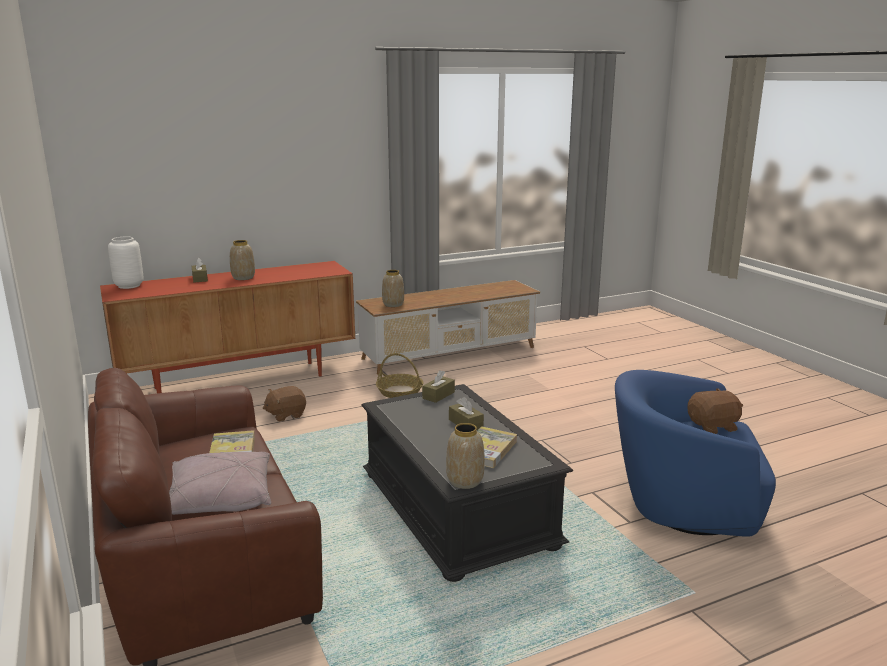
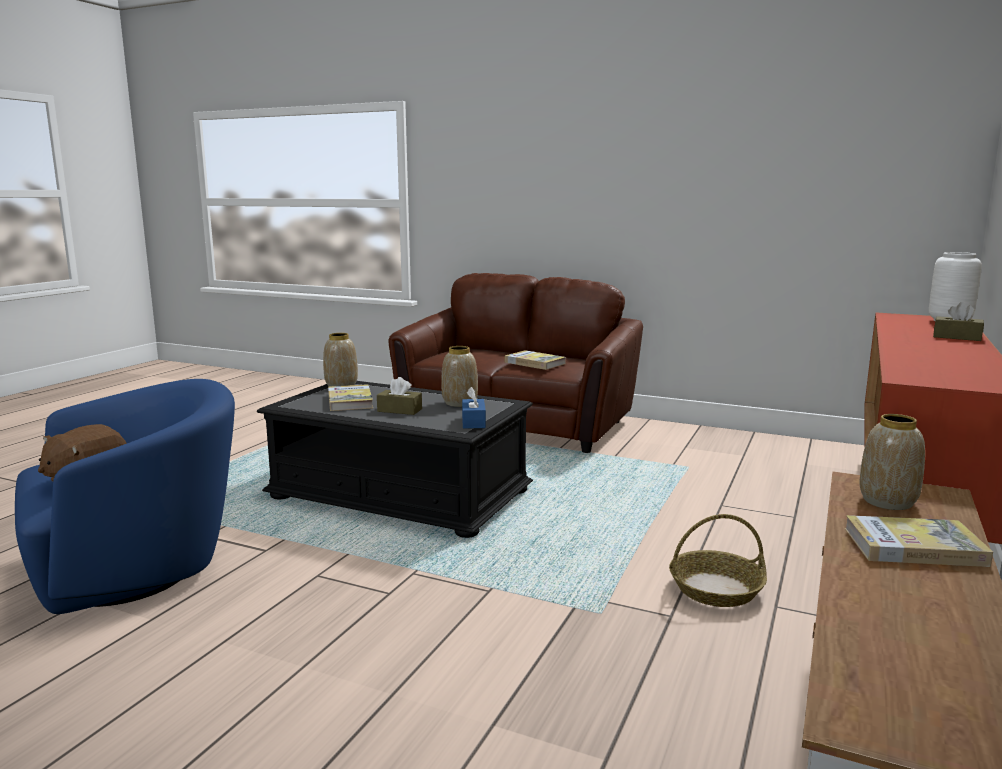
camera: 140 degrees right, 5 degrees down
(220, 499) = (483, 354): purple pillow -> none
(243, 278) = (933, 347): vase -> vase (459, 403)
(286, 415) = (740, 505): brown plush toy -> none
(427, 298) = (913, 546): none -> book
(438, 395) = (473, 422): brown tissue box -> blue tissue box

